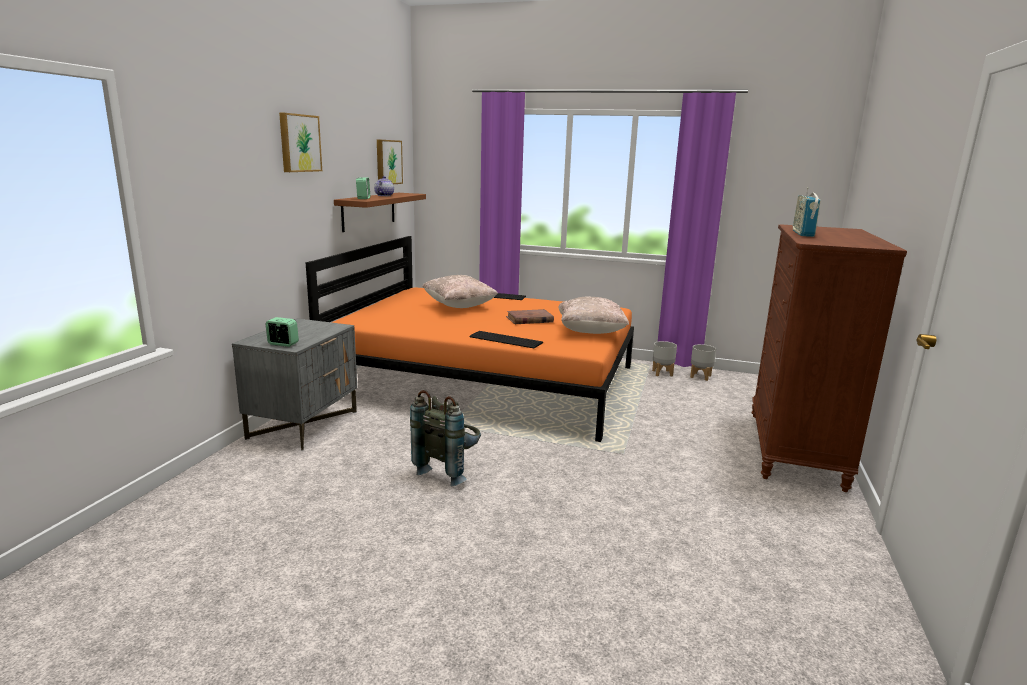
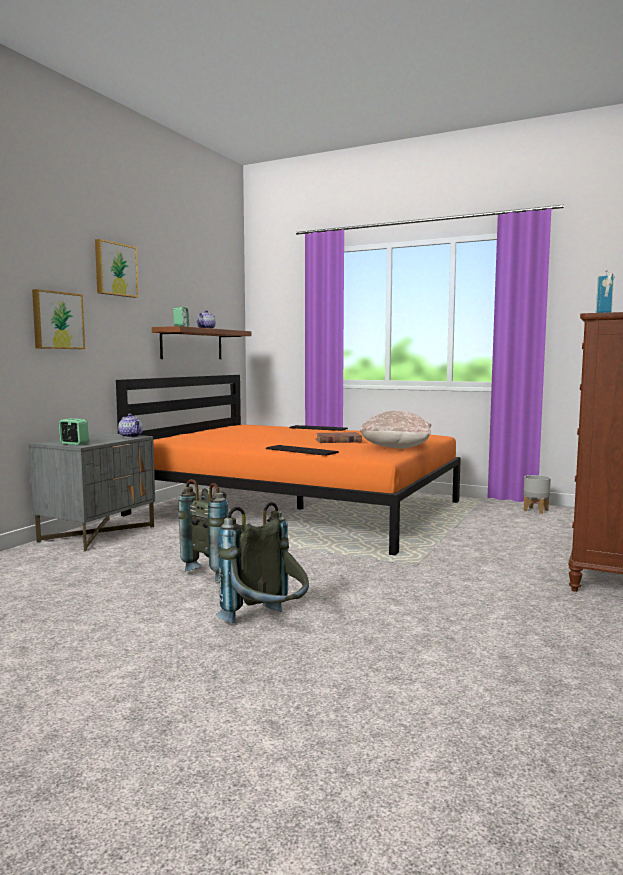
camera: 10 degrees right, 10 degrees down
(332, 326) = (131, 436): none -> teapot
(387, 162) = (215, 301): picture -> picture (57, 320)
(459, 306) = (273, 433): beige pillow -> none
(523, 540) = (267, 626): none -> grey backpack
(662, 373) = (493, 507): grey planter -> none

